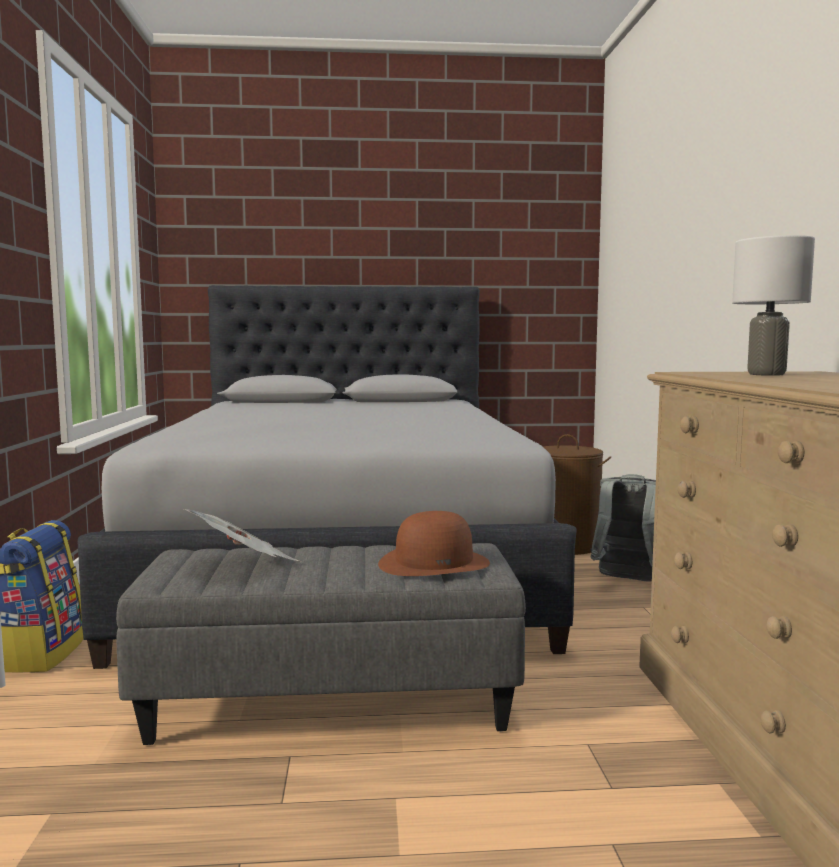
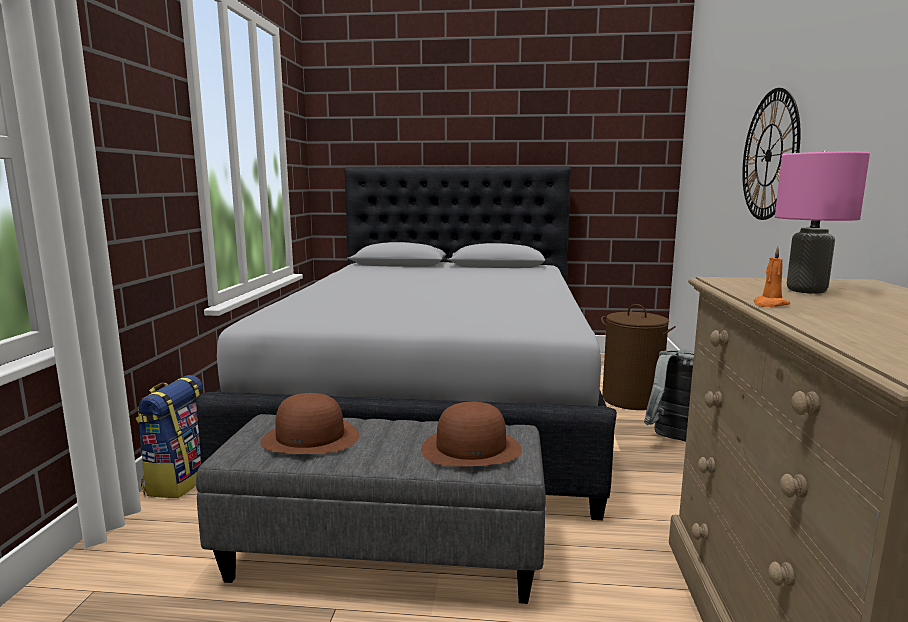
camera: 10 degrees right, 5 degrees up
(244, 564) = (311, 437): newspaper -> brown hat
(701, 264) = (769, 155): none -> wall clock
(740, 379) = (769, 304): none -> orange candle
(764, 374) = (803, 291): white table lamp -> pink table lamp

